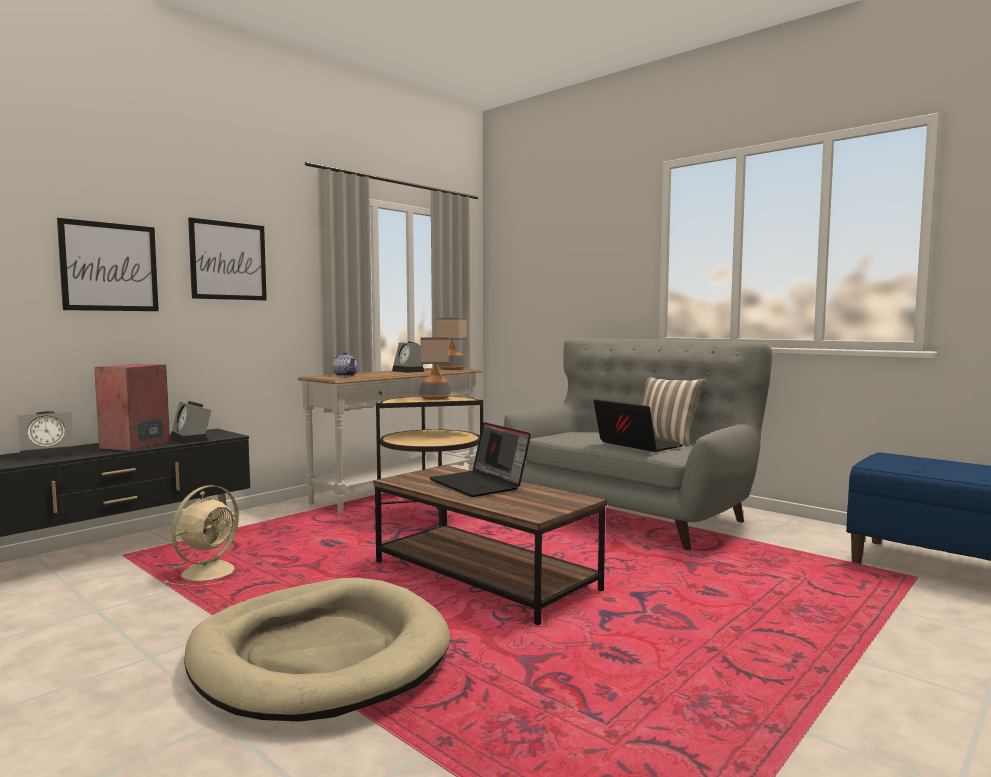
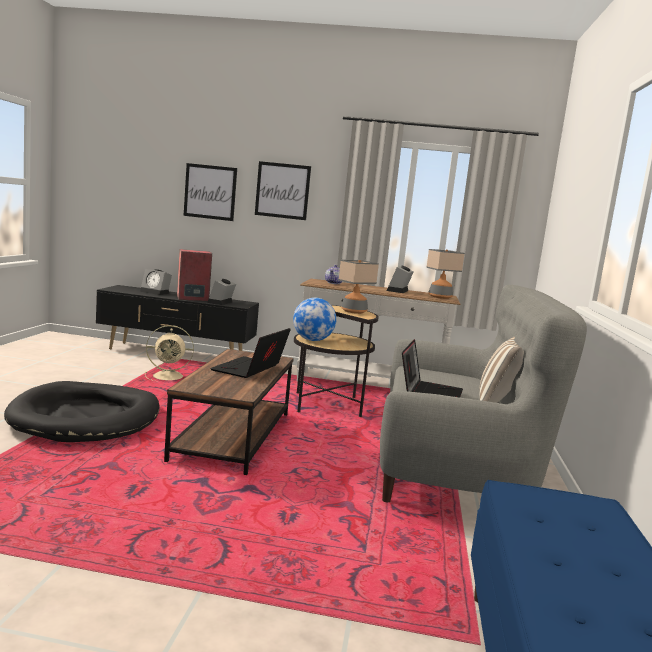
camera: 55 degrees right, 5 degrees up
(319, 655) = (86, 418): beige dog bed -> black dog bed
(422, 442) = (312, 340): none -> globe

